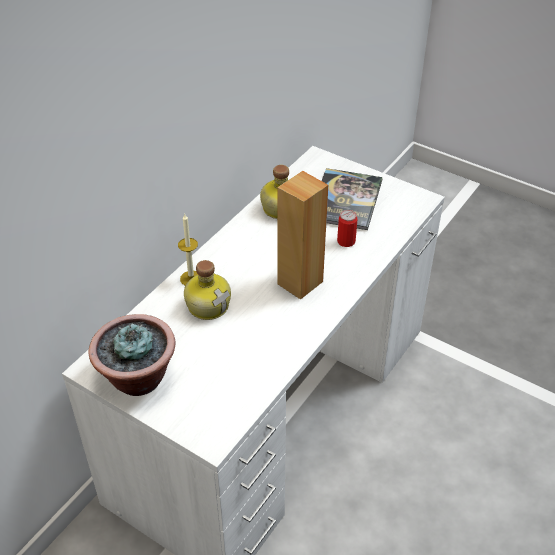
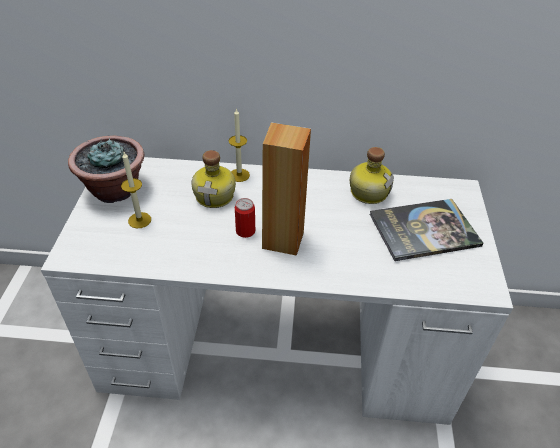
camera: 60 degrees right, 0 degrees up
(201, 371) = (139, 220): none -> candle
(346, 241) = (365, 252): can -> can (245, 231)

